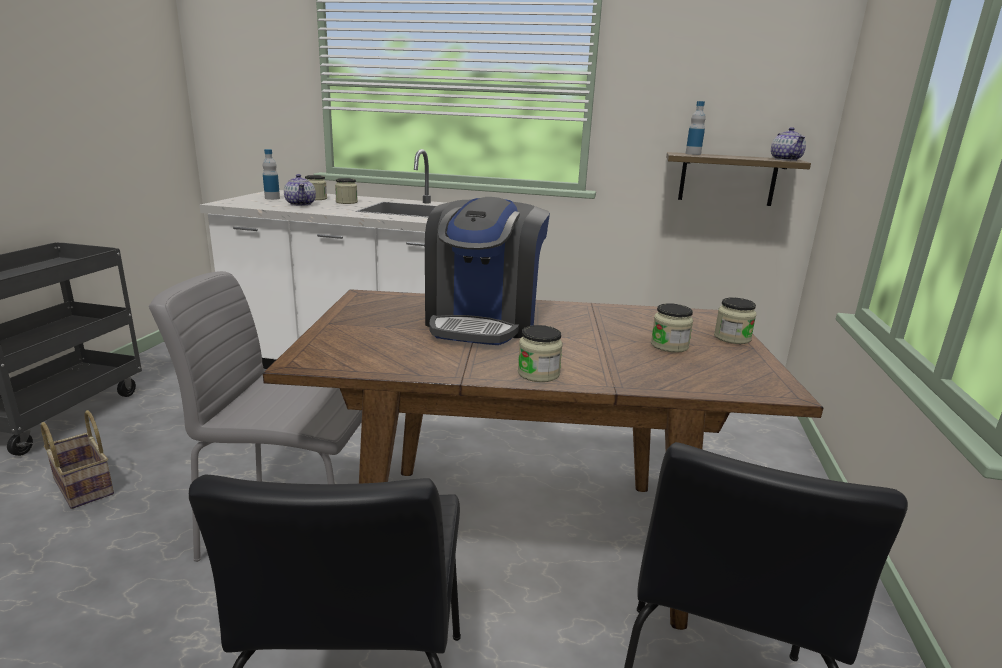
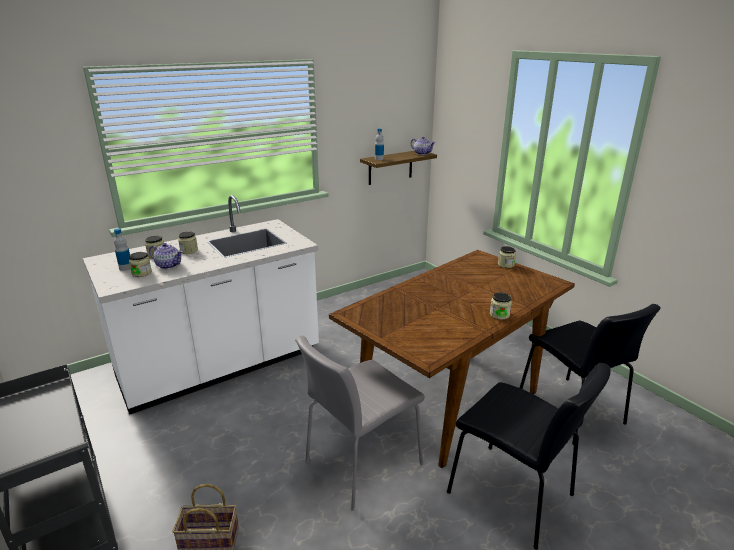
camera: 45 degrees left, 5 degrees up
(483, 322) = (428, 301): coffee machine -> none
(669, 346) = (500, 279): jar -> jar (141, 273)

